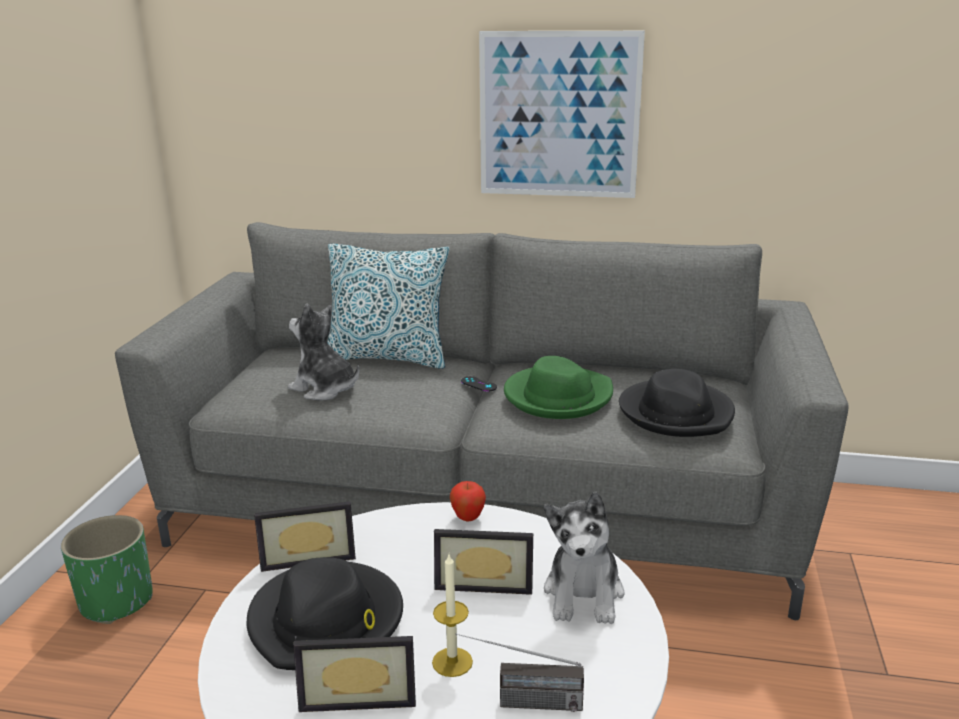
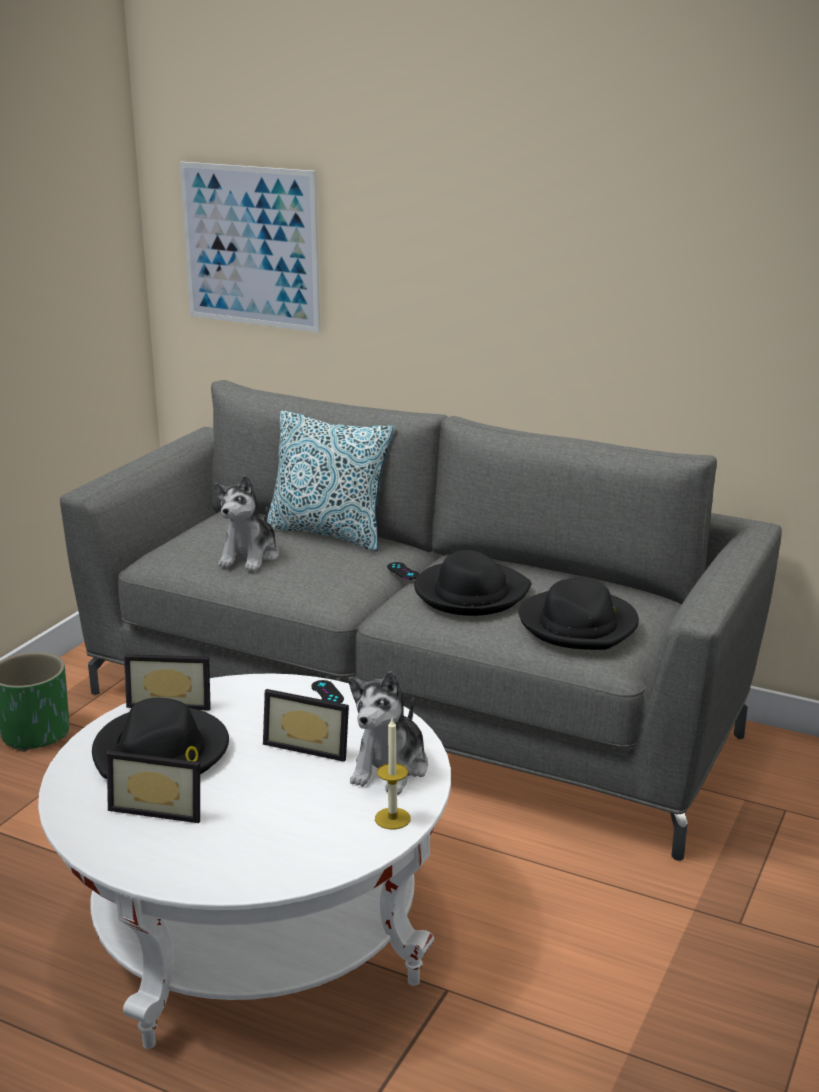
camera: 15 degrees right, 0 degrees up
(324, 389) = (250, 557): plush toy -> plush toy turned 120 degrees counterclockwise
(452, 662) = (246, 799): candle -> candle (392, 818)
(468, 518) = (327, 693): apple -> black game controller
(518, 702) = (282, 835): radio -> none
(558, 396) = (470, 593): green hat -> black hat
(559, 115) = (528, 296): picture -> picture (250, 246)

